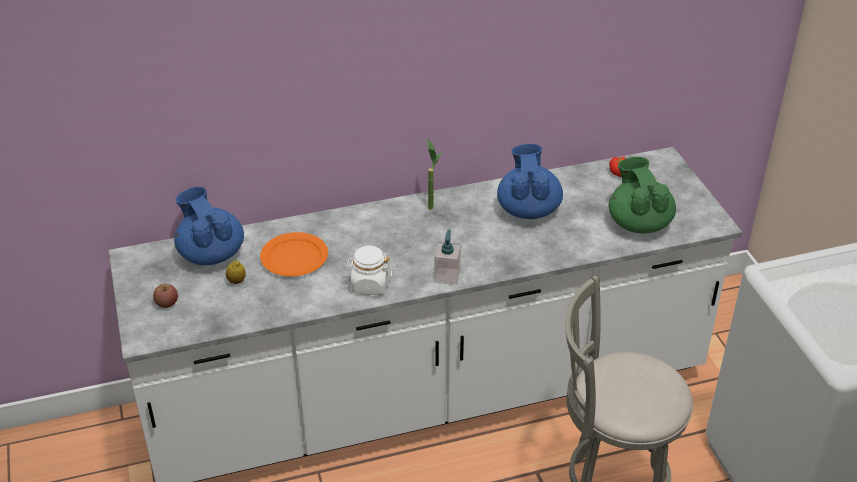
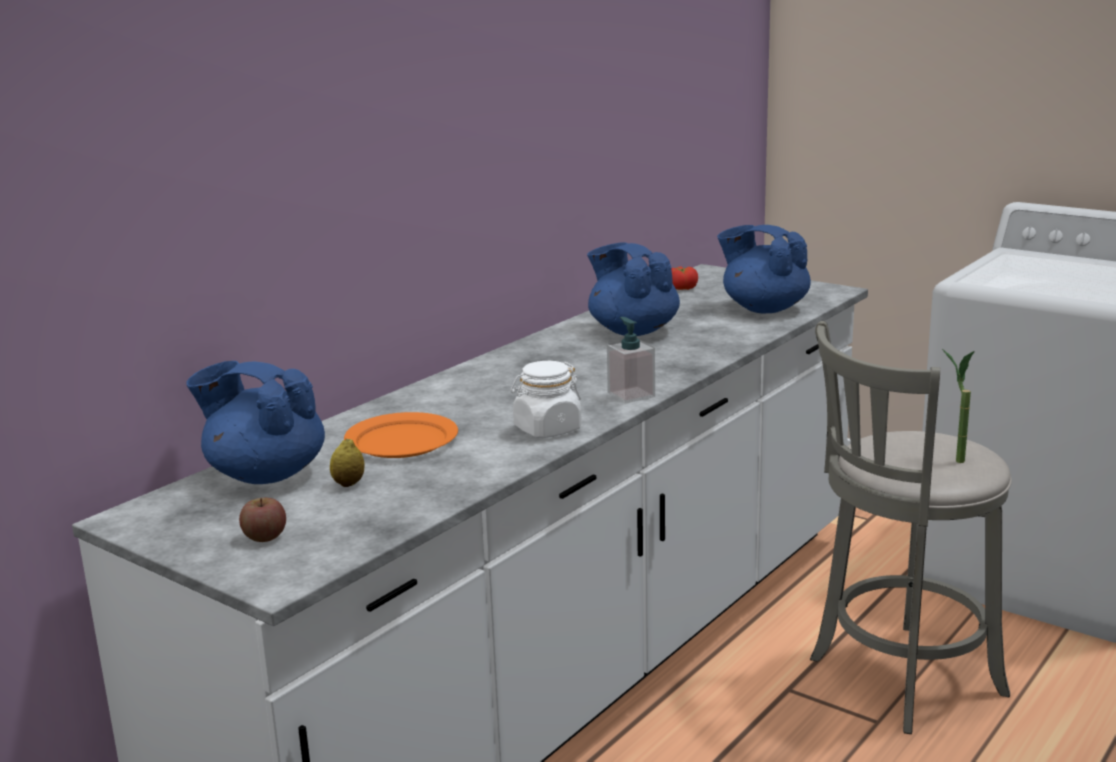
camera: 35 degrees left, 20 degrees down
(431, 204) = (512, 357): potted plant -> potted plant (953, 458)
(638, 223) = (763, 308): green teapot -> blue teapot

